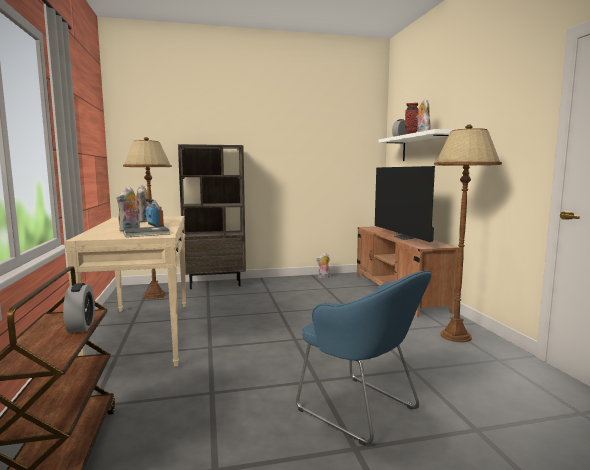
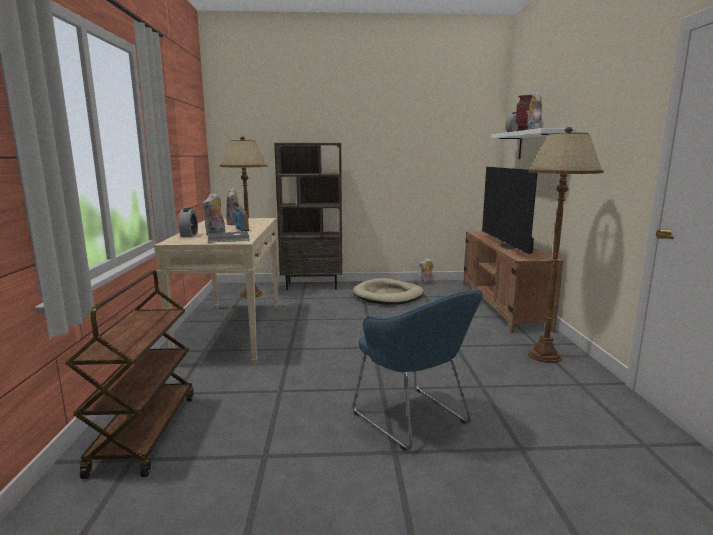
camera: 10 degrees right, 5 degrees up
(81, 326) = (158, 324): alarm clock -> alarm clock (189, 235)
(292, 289) = (388, 295): none -> beige dog bed

